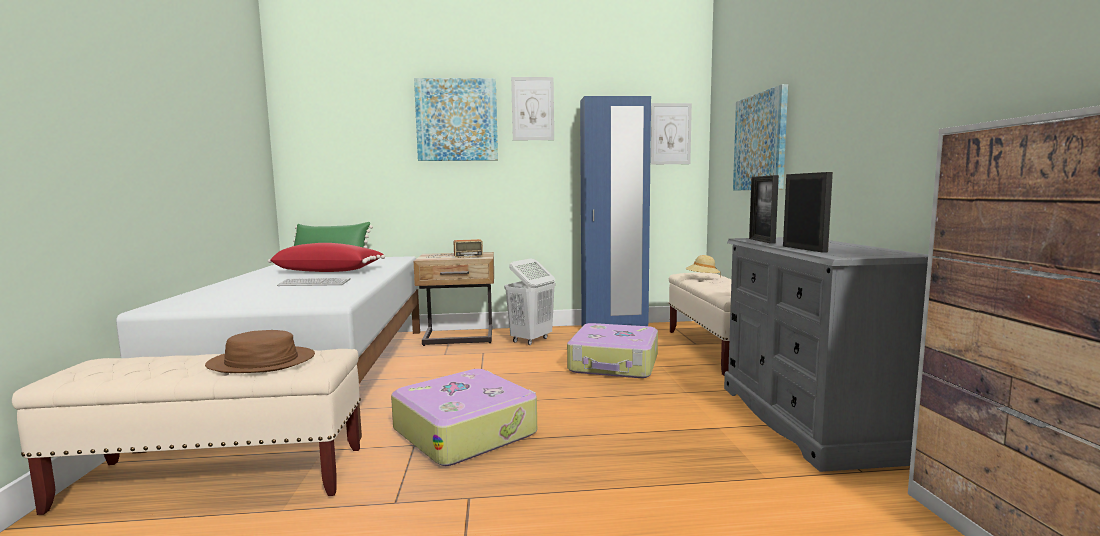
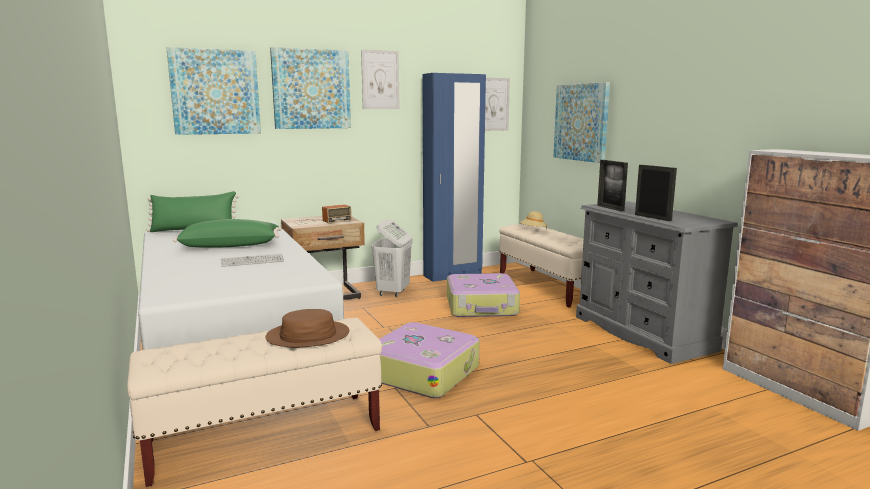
camera: 20 degrees left, 5 degrees up
(329, 271) = (230, 245): red pillow -> green pillow
(360, 124) = (215, 92): none -> picture

